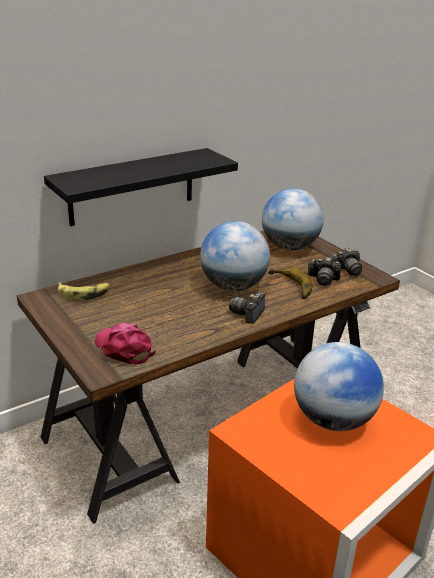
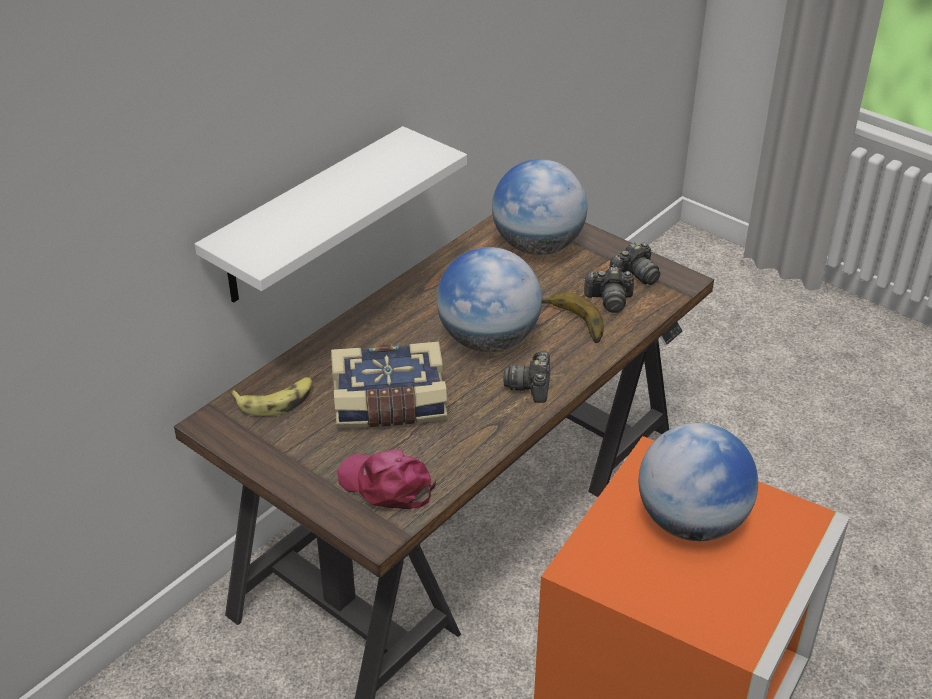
camera: 15 degrees left, 10 degrees up
(132, 186) = (308, 217): black shelf -> white shelf
(152, 307) = (389, 404): none -> book

